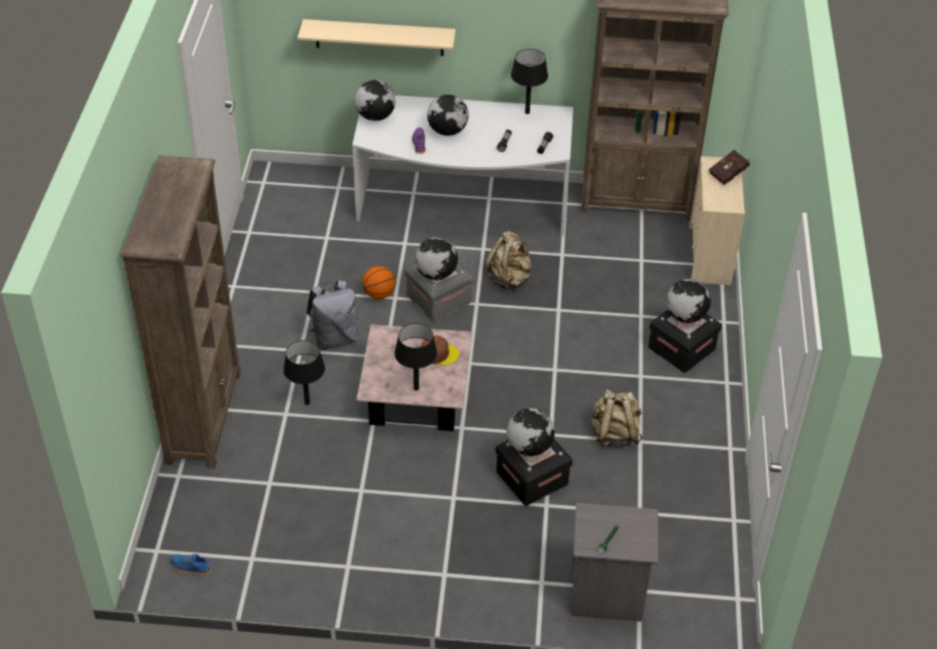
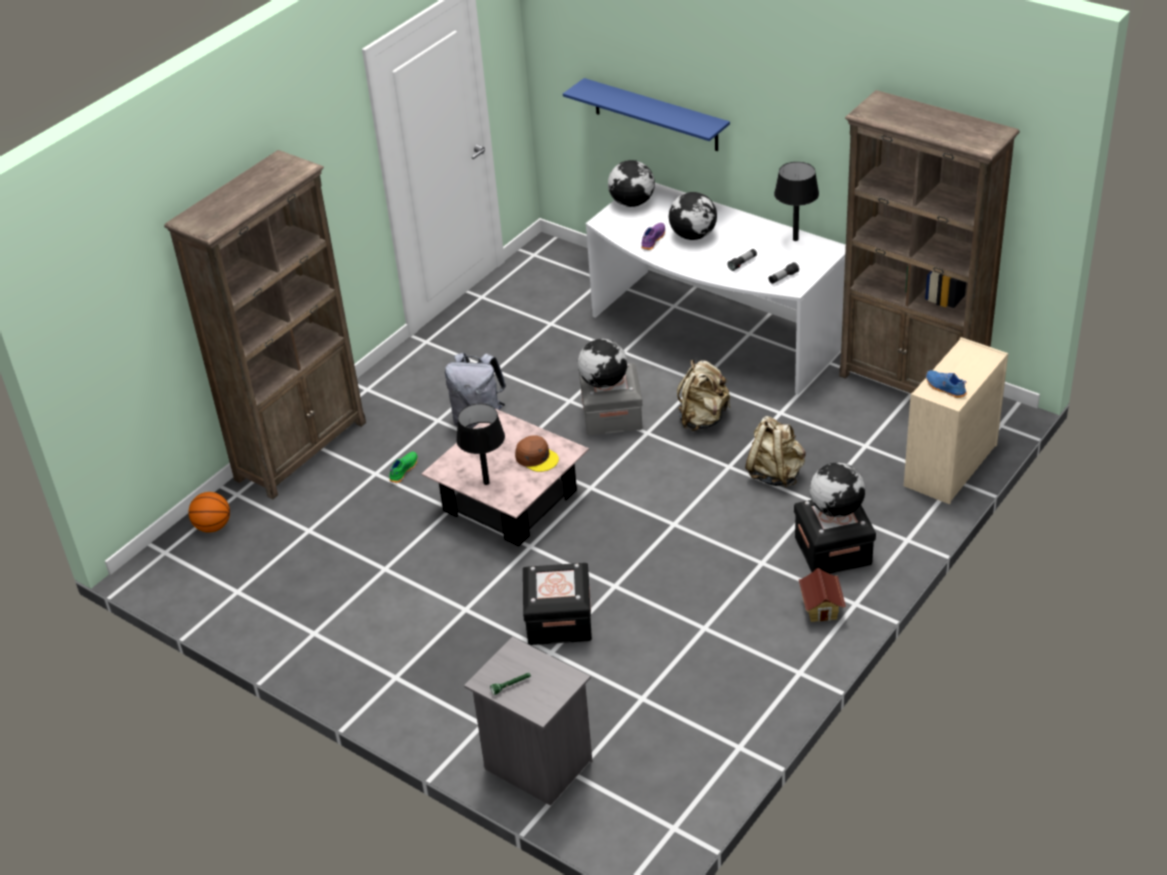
camera: 35 degrees right, 5 degrees down
(191, 567) = (180, 578): blue shoe -> blue shoe (945, 388)
(307, 403) = (403, 470): black table lamp -> green shoe
(379, 37) = (655, 115): beige shelf -> blue shelf
(379, 294) = (556, 392): basketball -> basketball (213, 526)
(529, 447) = (552, 579): globe -> none
(614, 434) = (683, 610): beige backpack -> beige backpack (775, 474)
(707, 395) = (821, 609): none -> toy house
(729, 174) = (978, 365): red book -> none

